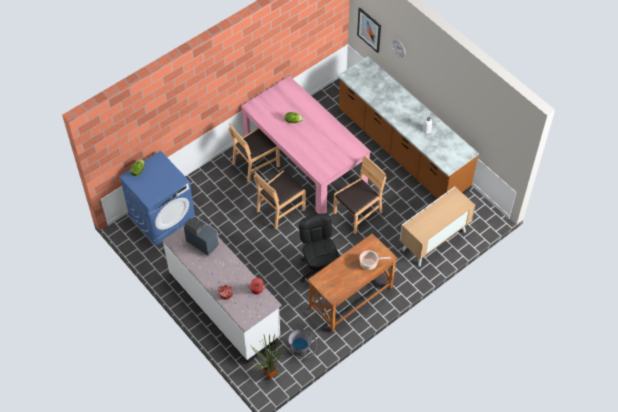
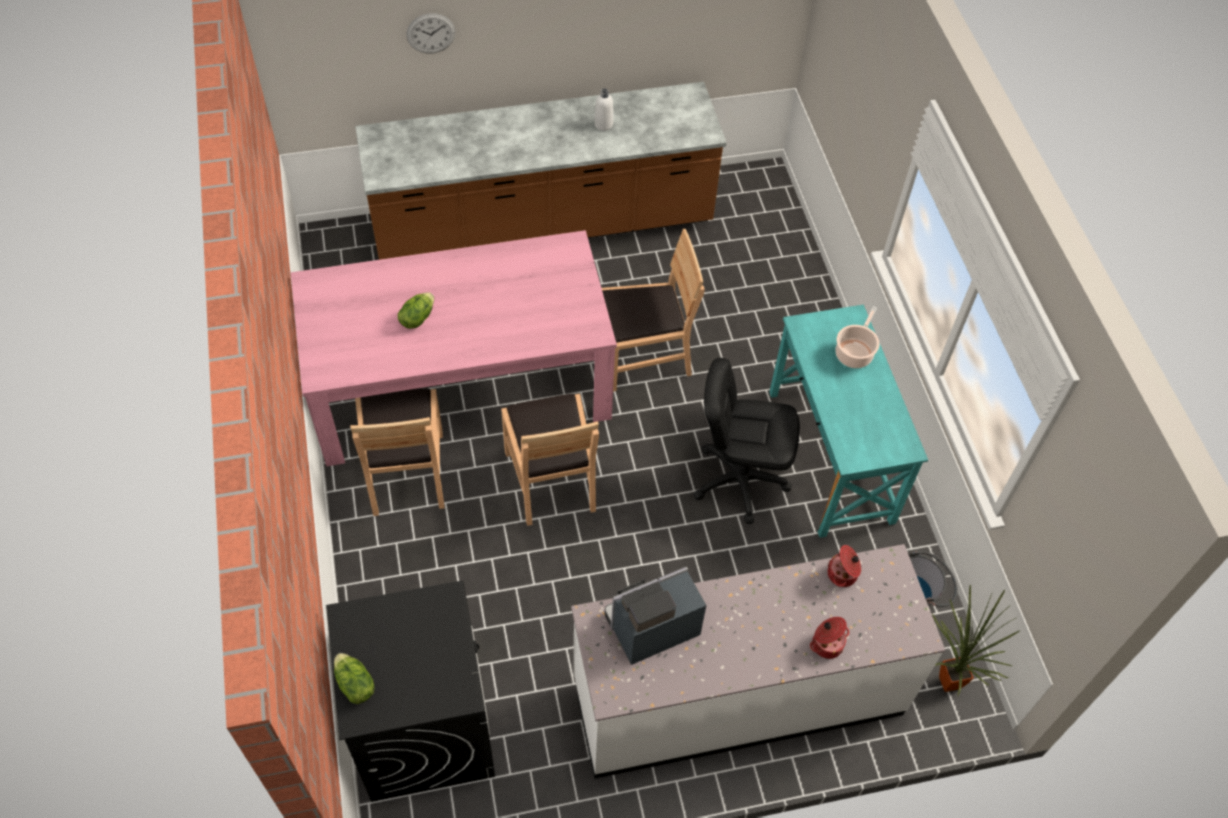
camera: 65 degrees left, 0 degrees up
(162, 218) = (424, 726): blue washing machine -> black washing machine
(351, 298) = (831, 456): brown desk -> turquoise desk
(358, 213) = (643, 356): brown chair -> brown chair turned 90 degrees clockwise
(369, 30) = (335, 63): picture -> none
(434, 241) = (772, 274): cabinet -> none

